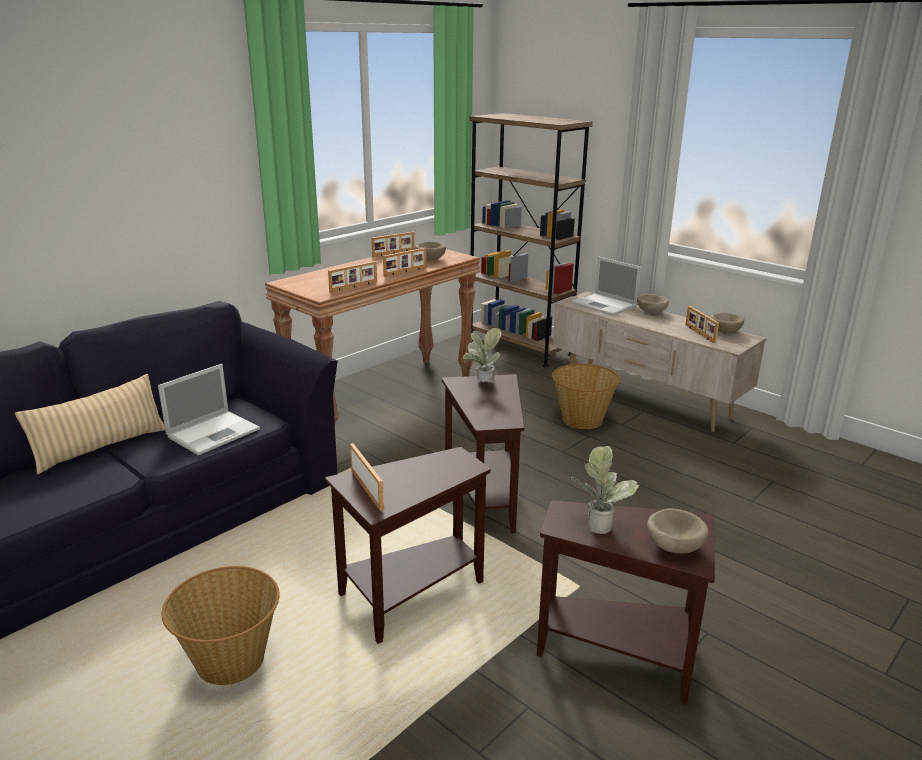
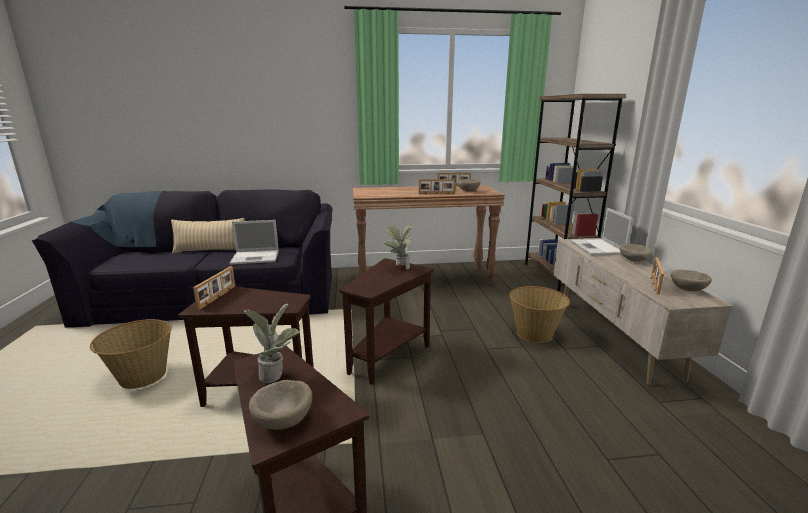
camera: 40 degrees right, 5 degrees down
(354, 287) = (388, 195): picture frame -> none

